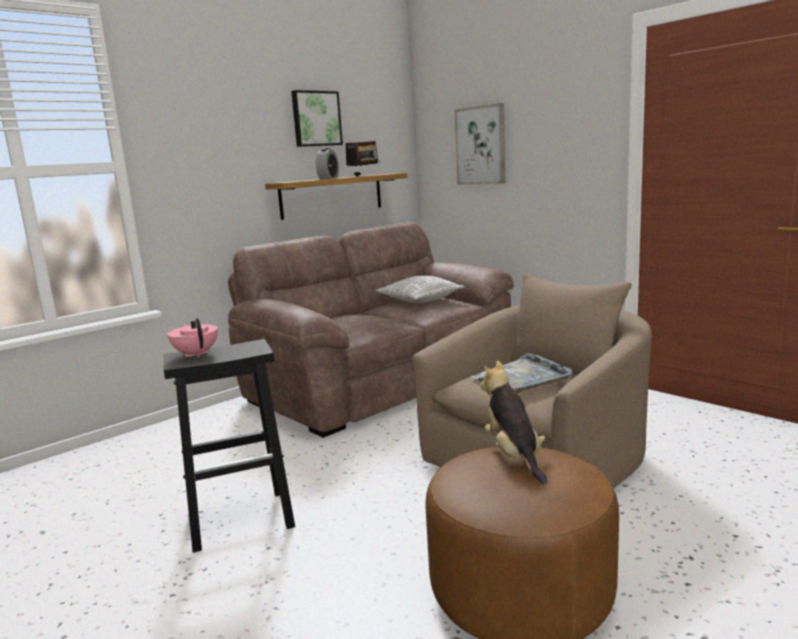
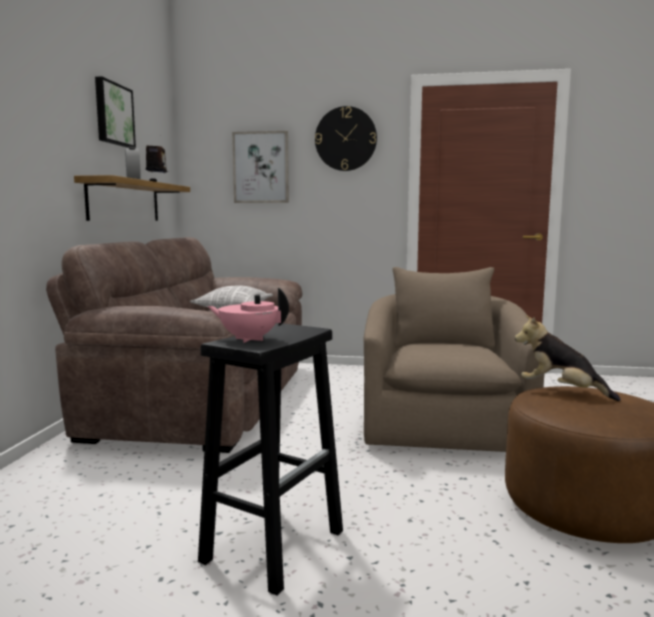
camera: 40 degrees left, 5 degrees down
(522, 378) = (449, 348): grey tray -> none
(560, 106) = (345, 139): none -> wall clock

